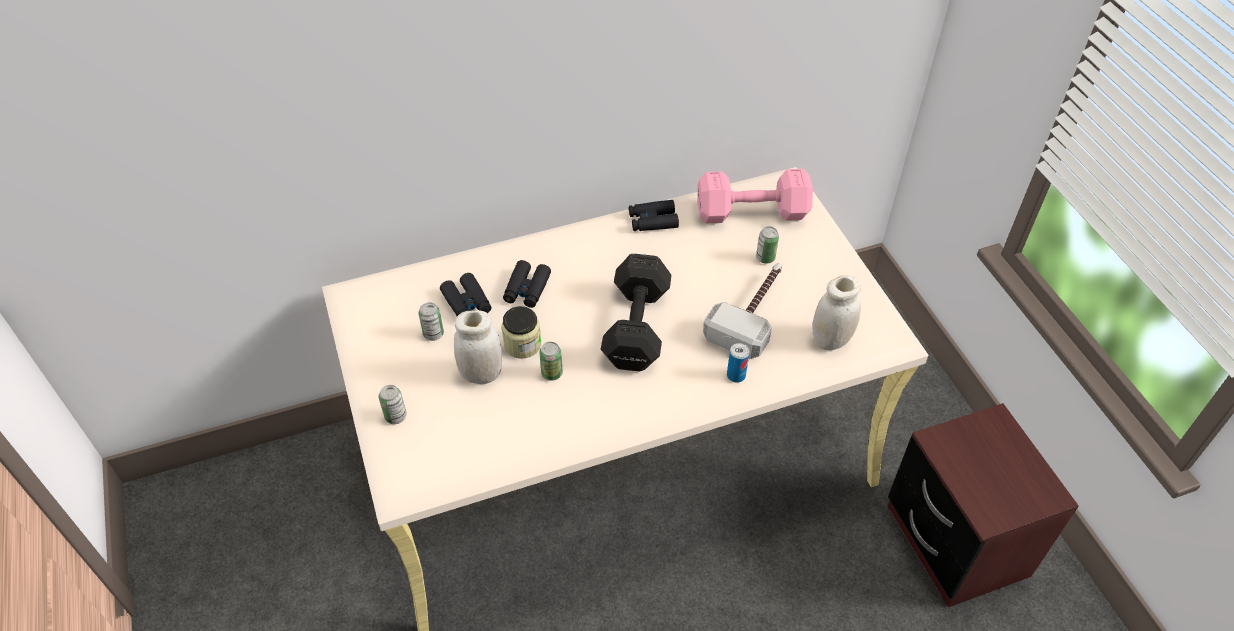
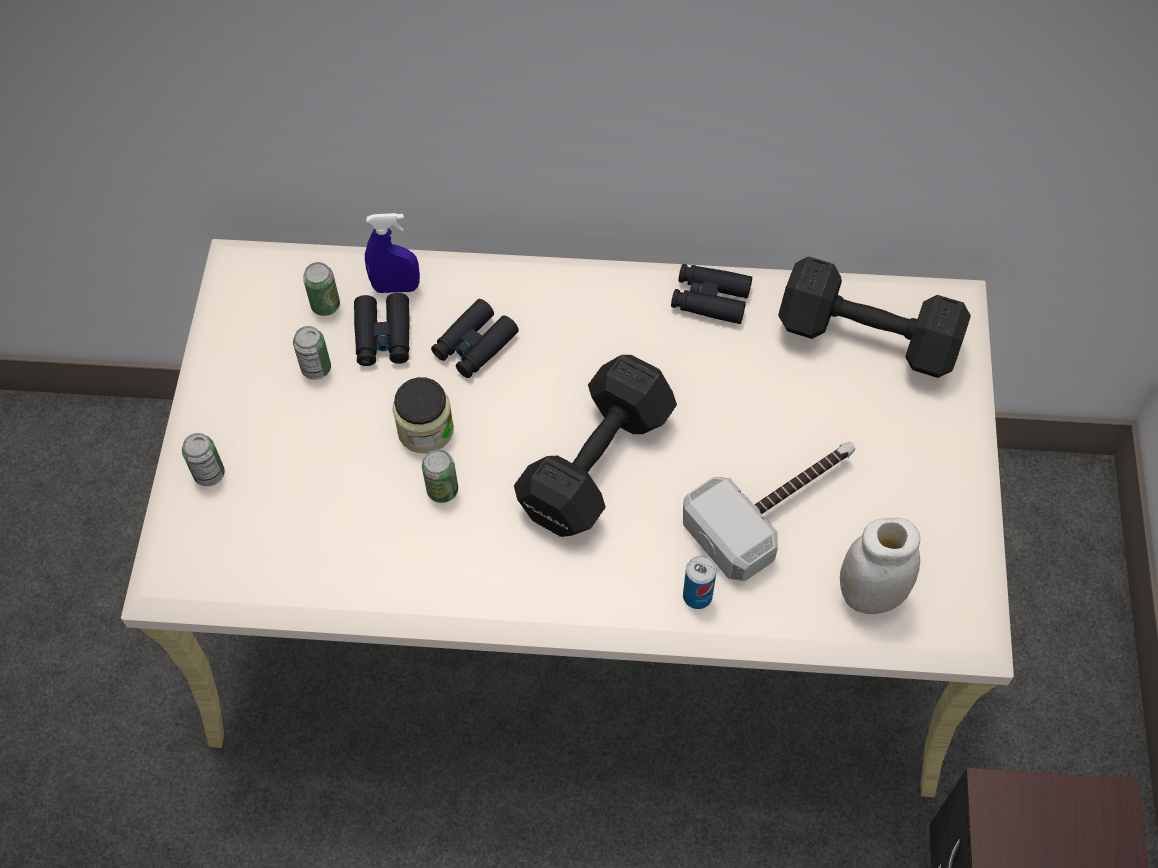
camera: 25 degrees right, 10 degrees up
(460, 274) = (396, 287): none -> blue spray bottle
(481, 374) = (349, 454): white jar -> none
(749, 212) = (864, 335): pink dumbbell -> black dumbbell
(765, 258) = (846, 422): can -> can (325, 305)

